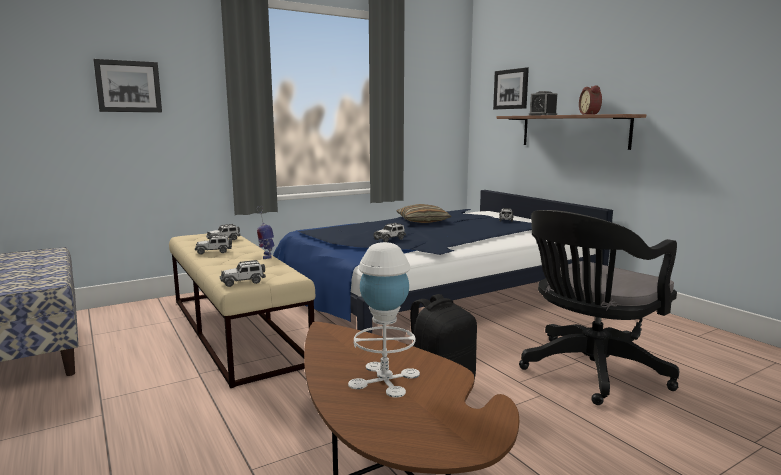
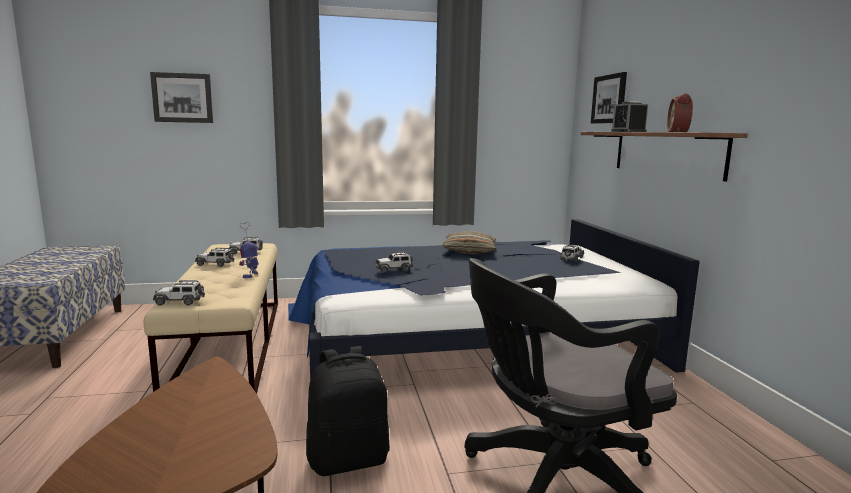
camera: 20 degrees right, 0 degrees up
(384, 379) = (172, 446): white table lamp -> none

